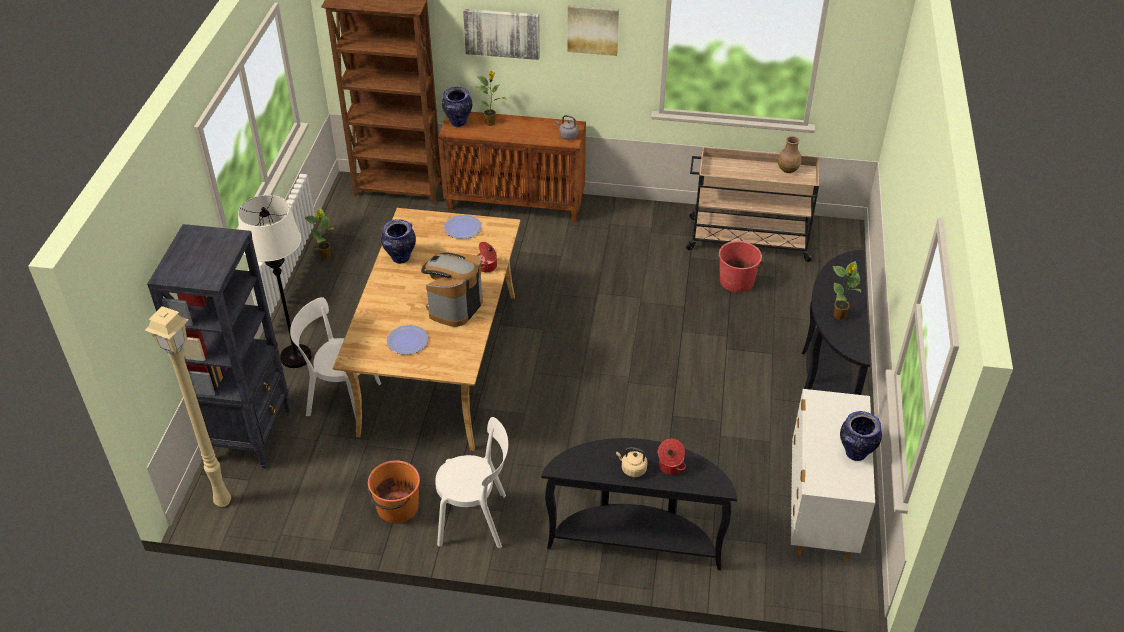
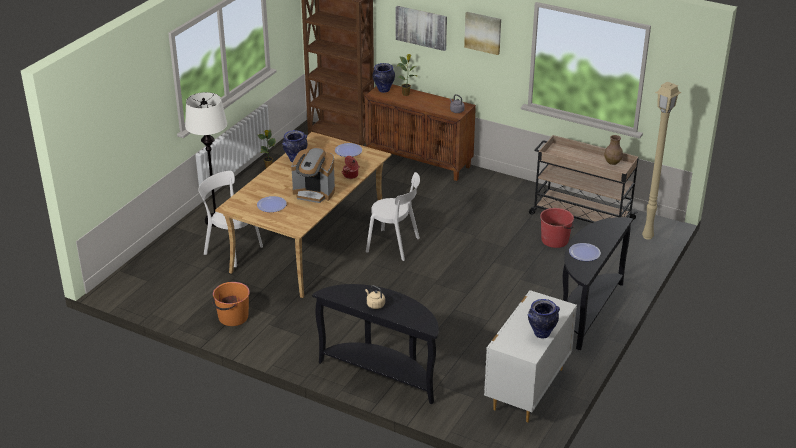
camera: 20 degrees right, 10 degrees down
(224, 501) = (126, 288): beige floor lamp -> beige floor lamp (648, 237)
(250, 434) = (162, 256): black bookcase -> none
(454, 306) = (314, 193): coffee machine -> coffee machine turned 120 degrees counterclockwise
(476, 520) = (281, 336): white chair -> white chair (395, 245)
(670, 466) = (401, 309): cooking pot -> none
(839, 316) = (584, 253): potted plant -> plate

